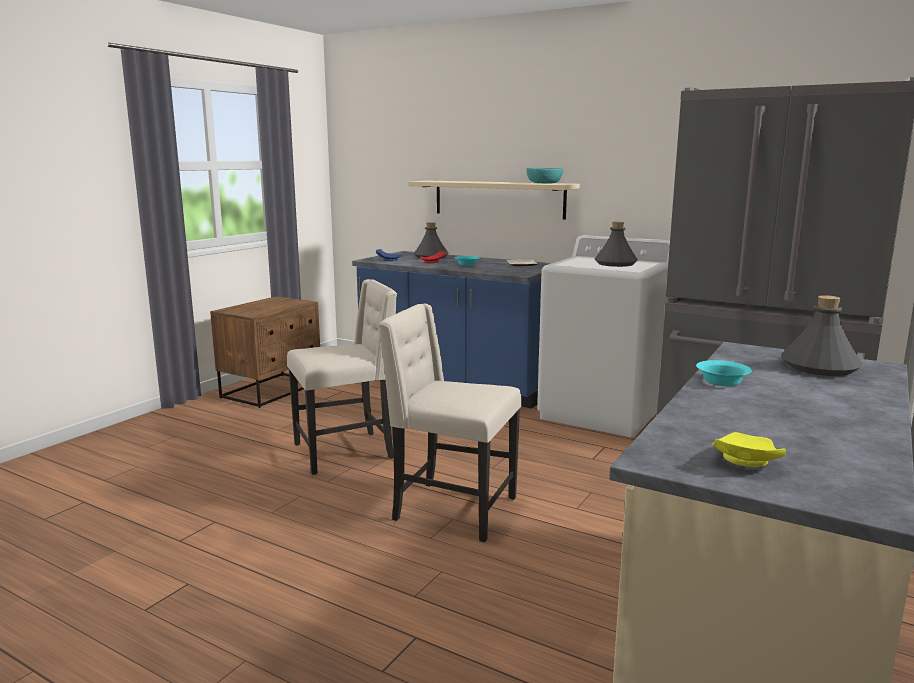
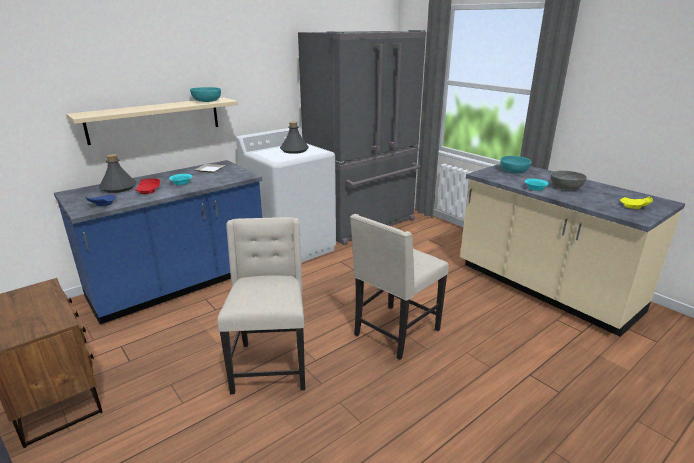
camera: 70 degrees left, 10 degrees up
(785, 404) = (565, 187): none -> grey bowl
(820, 367) = (514, 171): grey bottle -> turquoise bowl

